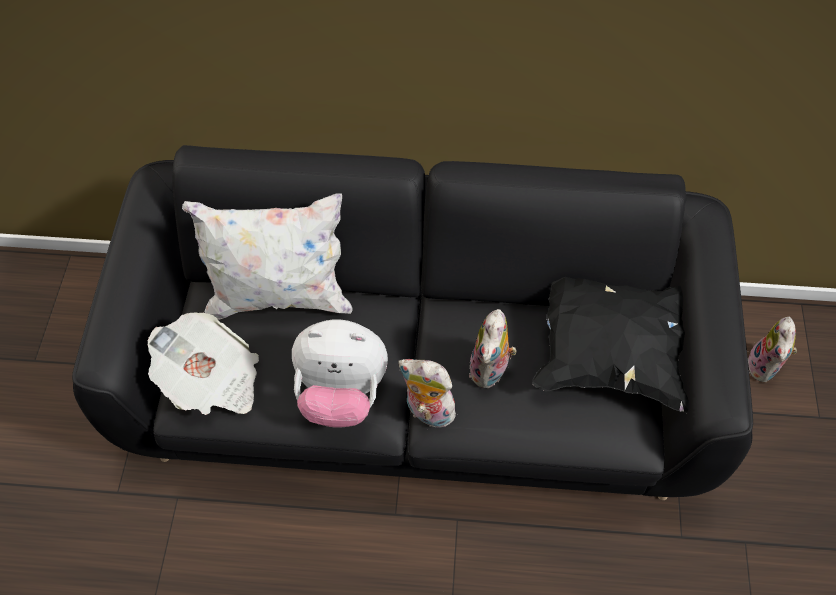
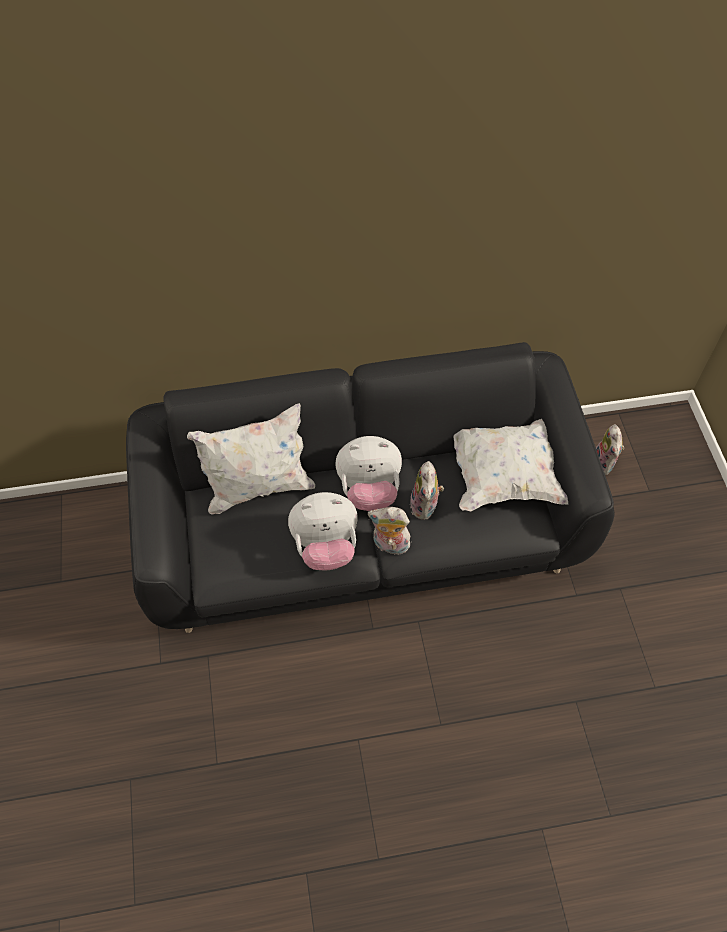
camera: 15 degrees left, 0 degrees up
(212, 380) = (229, 558): newspaper -> none
(423, 331) = (369, 490): none -> plush toy
(609, 353) = (503, 476): black pillow -> white pillow

